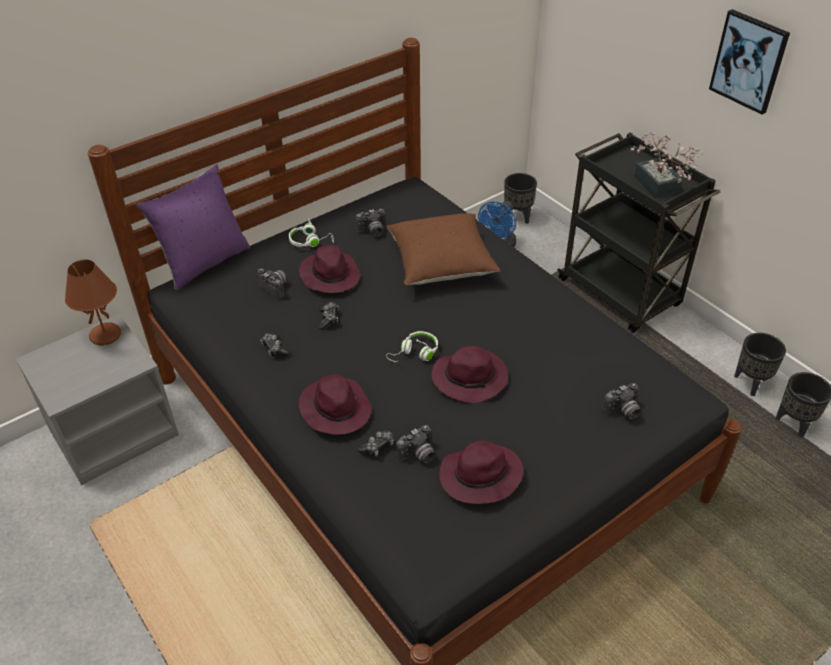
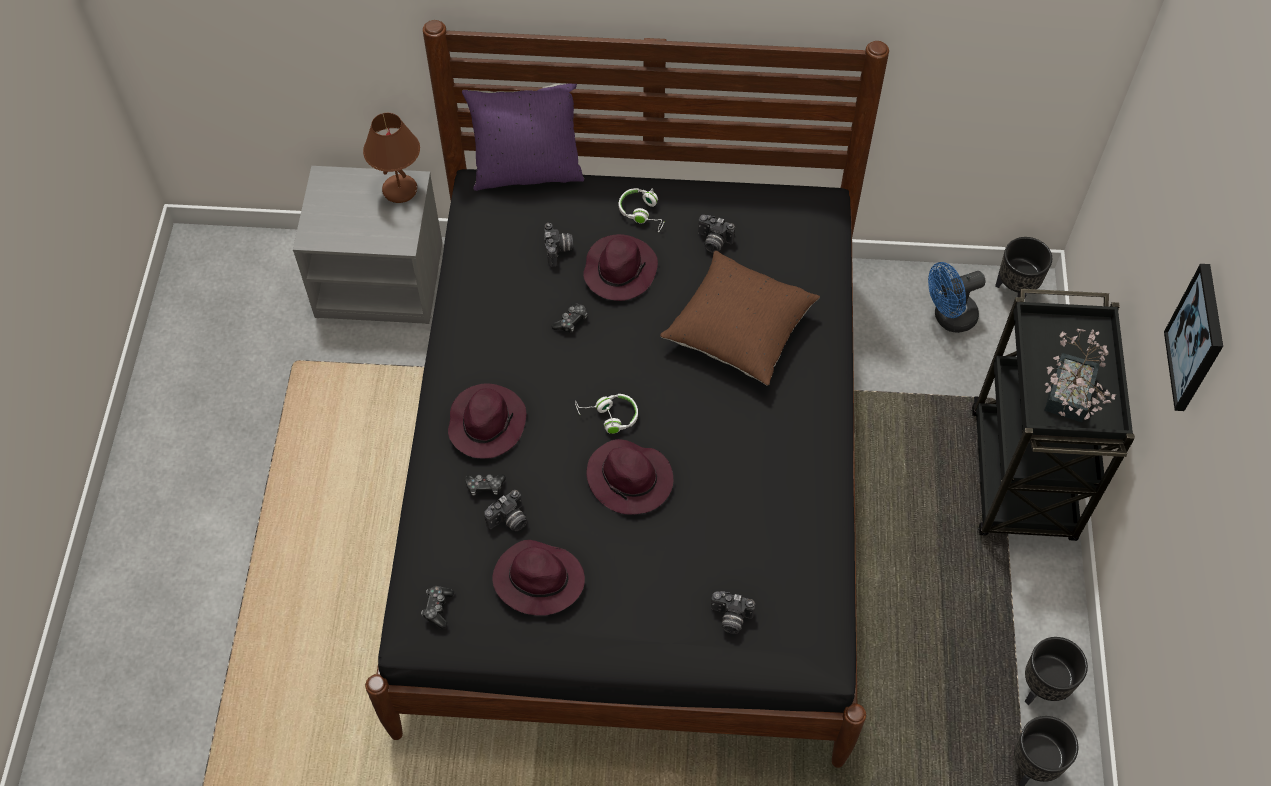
camera: 40 degrees right, 15 degrees up
(275, 349) = (496, 321): game controller -> game controller (438, 608)
(418, 455) = (509, 521): camera -> camera turned 45 degrees counterclockwise

